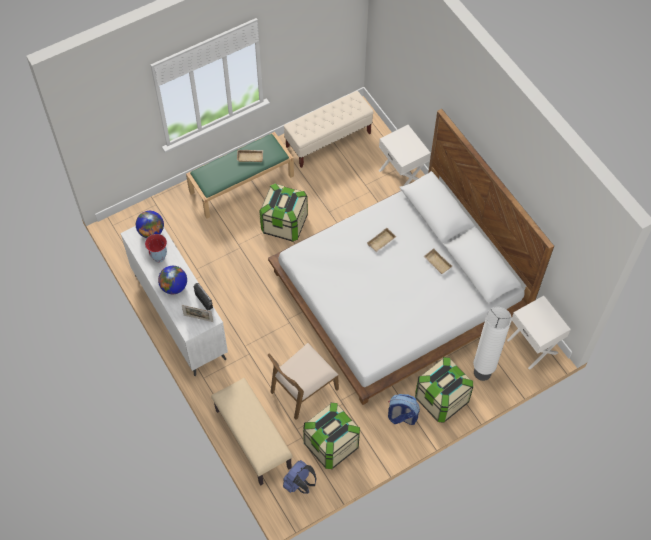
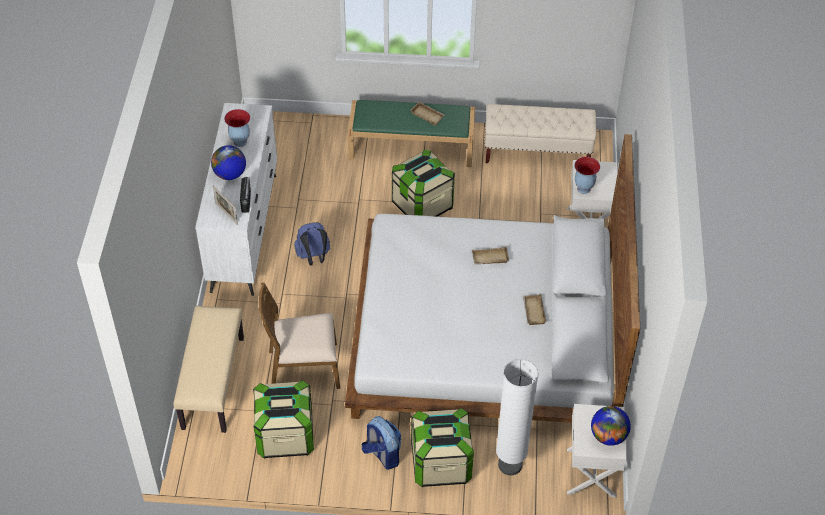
camera: 35 degrees right, 10 degrees down
(151, 232) = (253, 116): globe -> globe (608, 436)
(299, 484) = (220, 452): blue backpack -> blue backpack (313, 257)
(403, 156) = (583, 189): none -> vase

